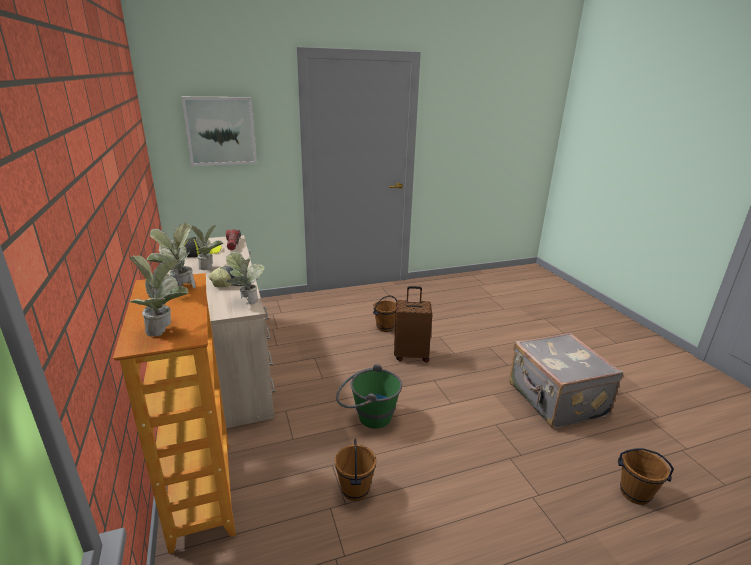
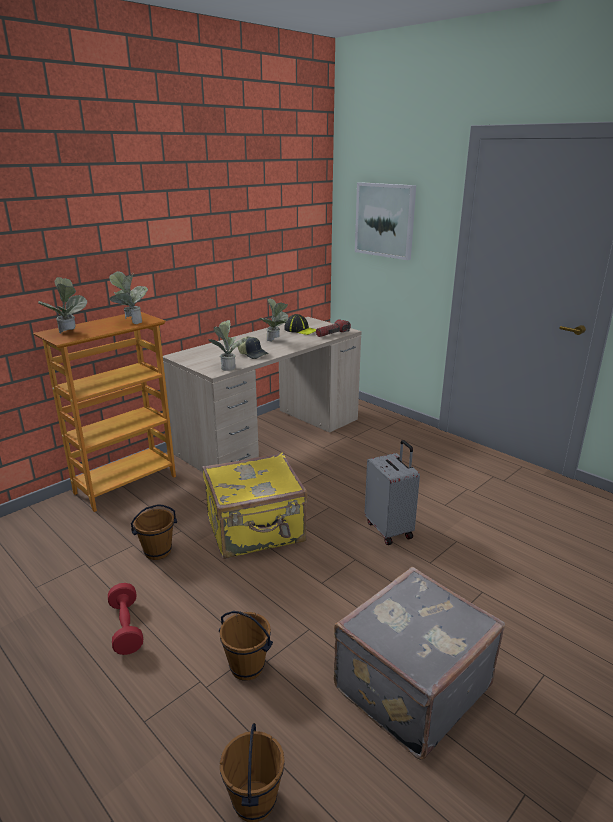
camera: 65 degrees right, 0 degrees up
(367, 416) = (256, 531): green bucket -> yellow suitcase
(385, 328) = (427, 496): brown bucket -> brown bucket (246, 667)
(411, 355) = (390, 529): brown suitcase -> grey suitcase
(456, 536) = (126, 627): none -> red dumbbell

